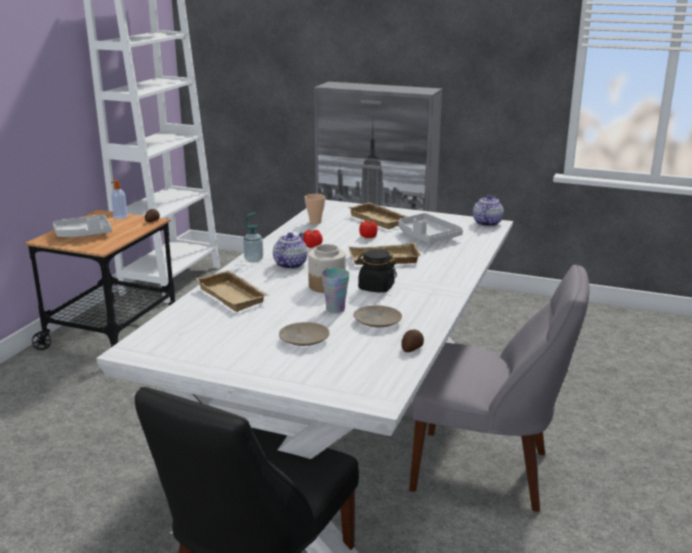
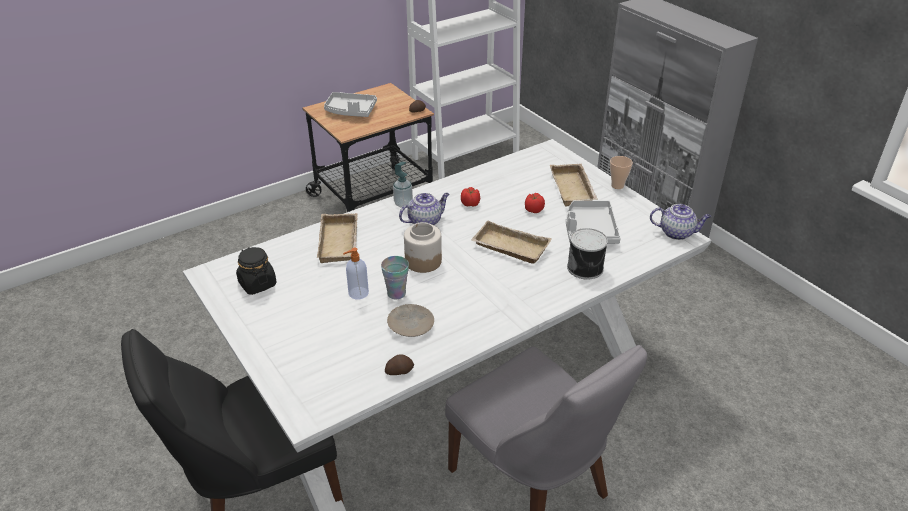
camera: 35 degrees right, 15 degrees up
(120, 217) = (397, 98): soap dispenser -> soap dispenser (357, 293)
(303, 340) = (331, 319): beige plate -> none
(315, 222) = (510, 171): cup -> cup (617, 186)
(376, 287) = (460, 281): black jar -> black jar (257, 284)
(456, 255) = (586, 268): none -> can
(487, 223) = (677, 233): teapot -> teapot turned 45 degrees clockwise

